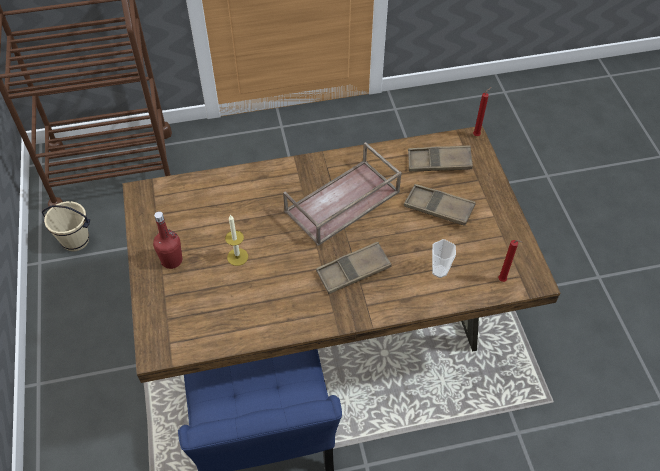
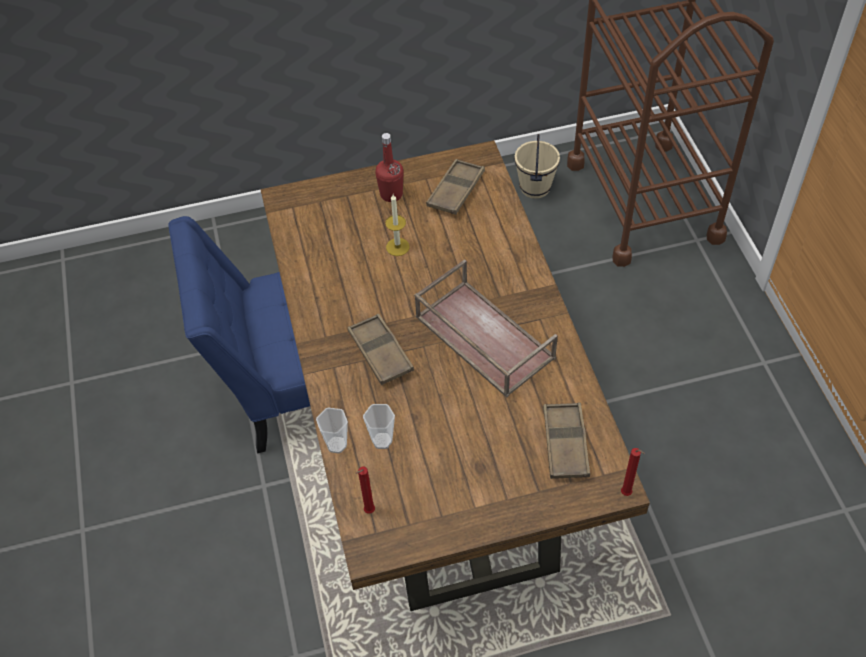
camera: 90 degrees right, 0 degrees up
(438, 208) = (483, 441): brown tray -> brown tray (456, 191)
(444, 302) = (336, 445): none -> cup

